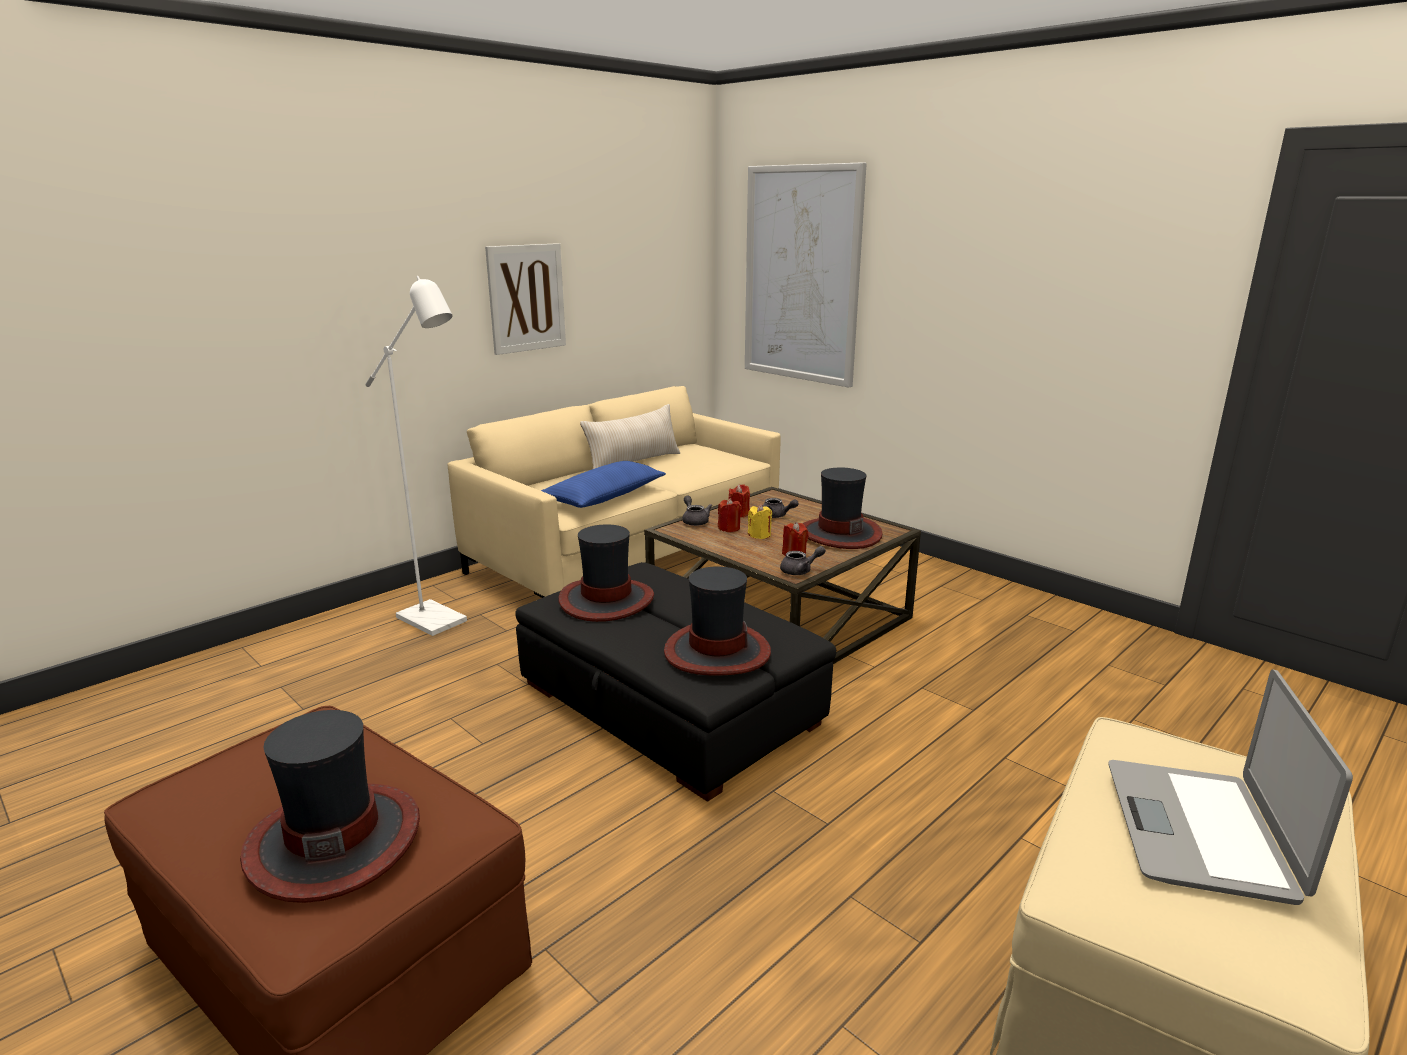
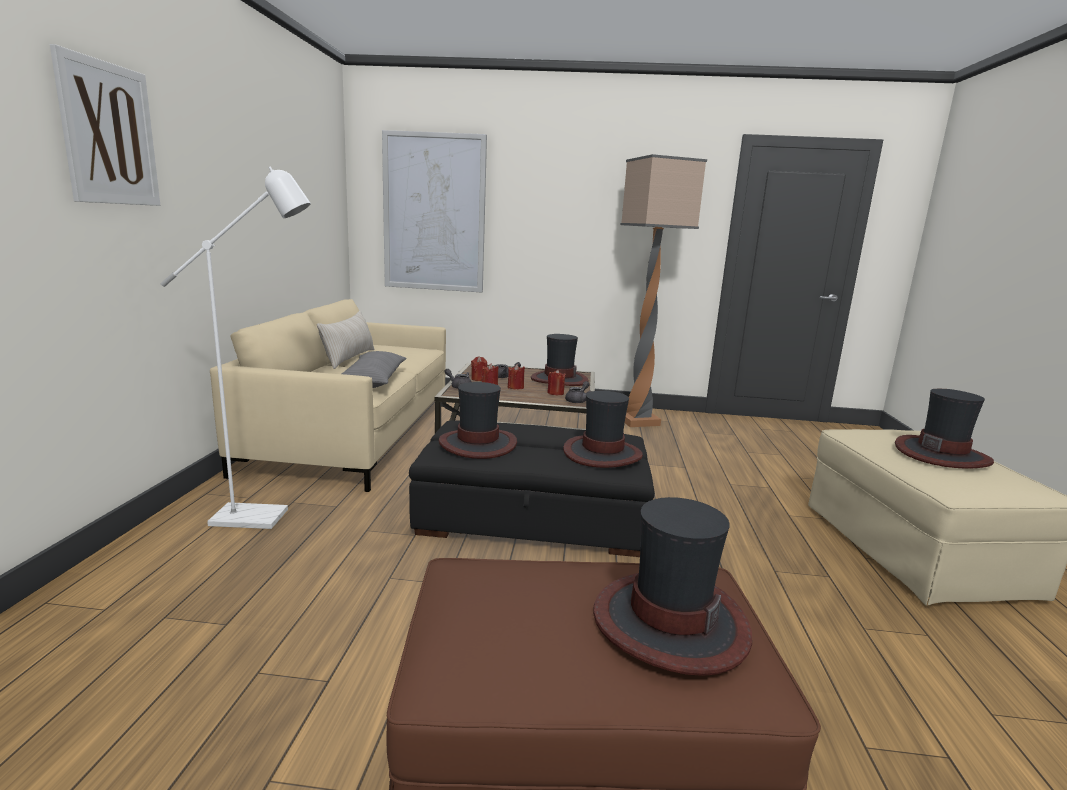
camera: 40 degrees left, 5 degrees down
(526, 298) = (250, 215): picture -> picture (109, 134)
(604, 496) = (372, 380): blue pillow -> grey pillow
(759, 535) = (515, 387): yellow candle -> red candle
(1017, 617) = (636, 420): none -> floor lamp
(1200, 830) = (941, 454): laptop -> hat

